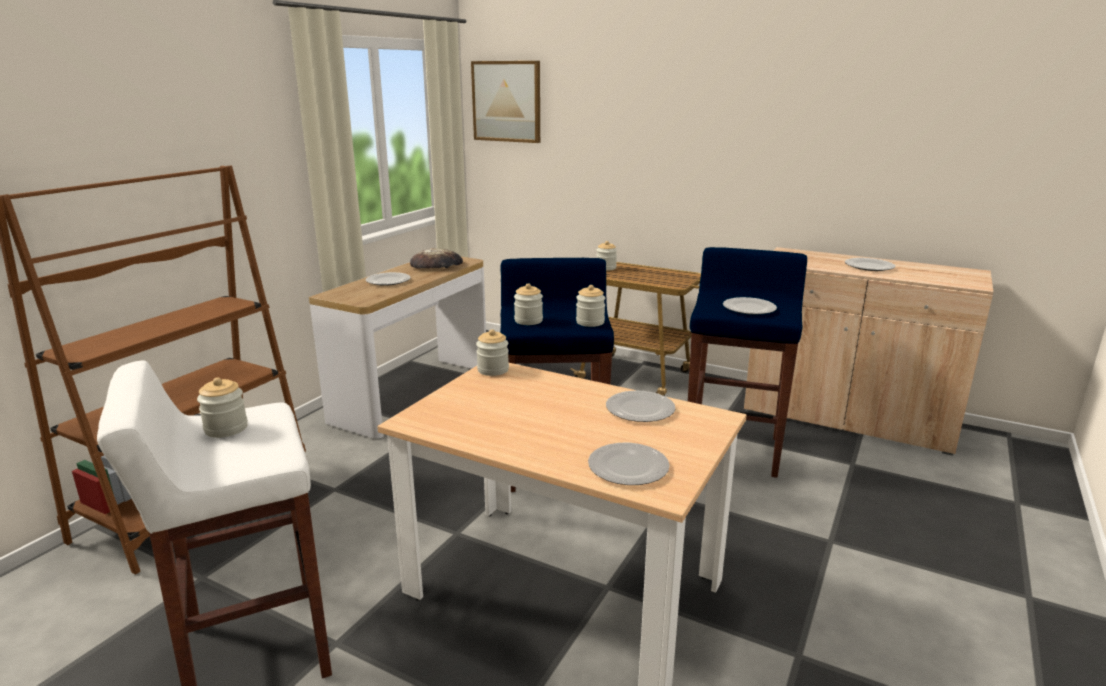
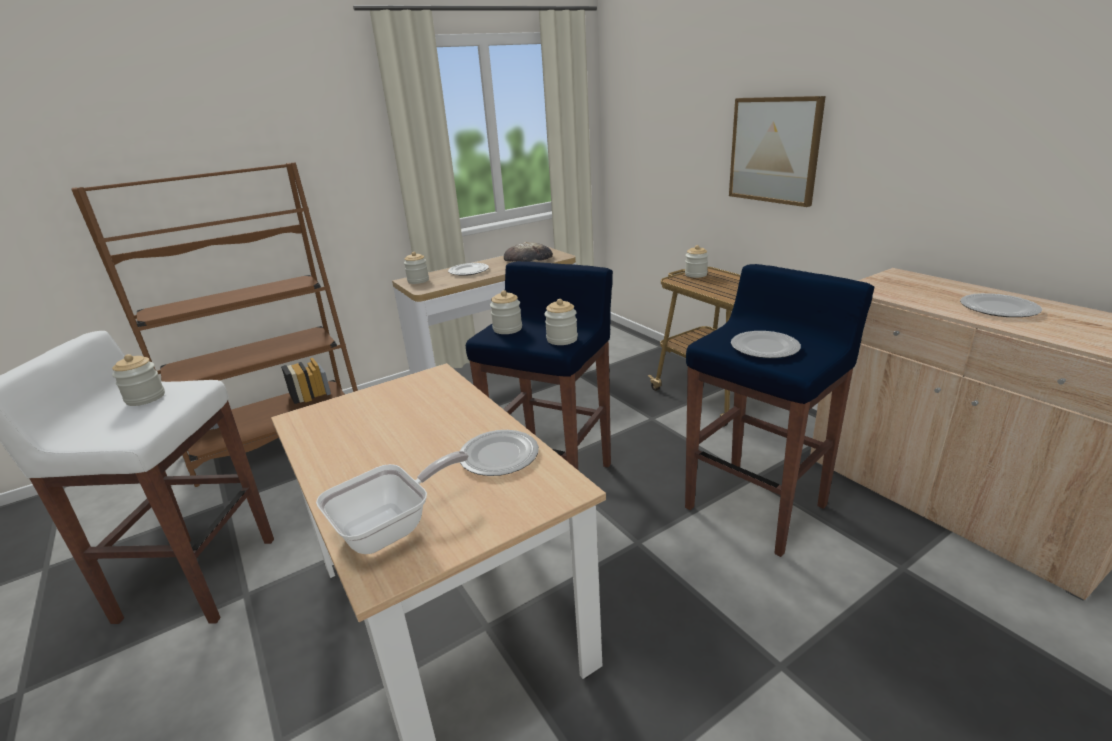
camera: 30 degrees right, 5 degrees up
(493, 370) = (431, 377): jar -> jar (418, 280)
(507, 101) = (633, 92): picture -> picture (774, 150)
(629, 467) = (392, 528): plate -> frying pan

